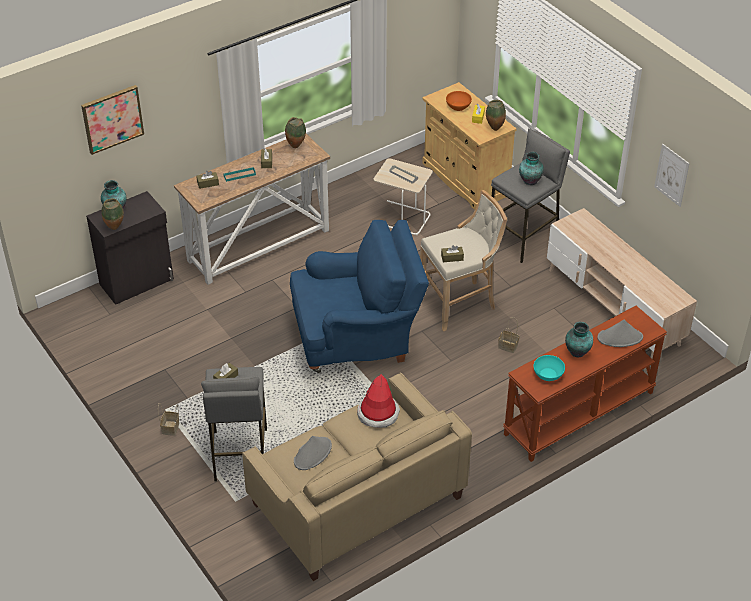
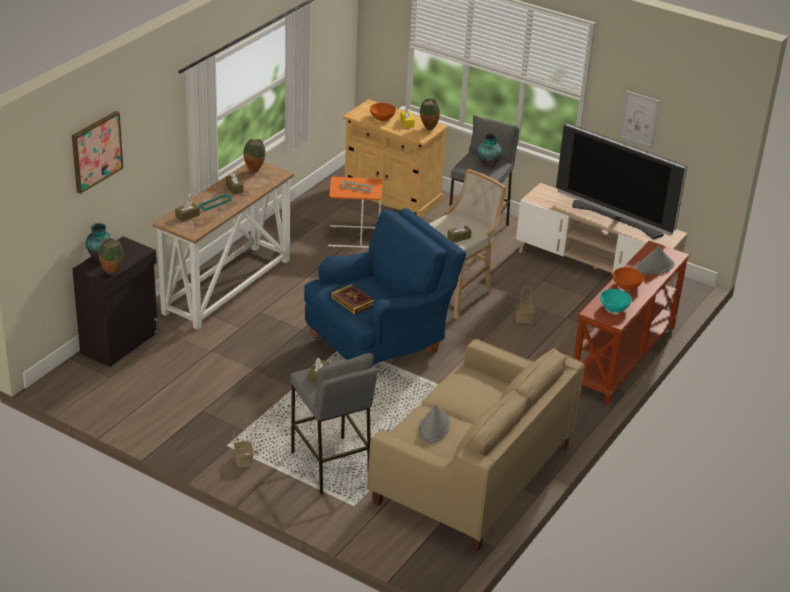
camera: 25 degrees left, 10 degrees down
(319, 302) = (353, 301): none -> book
(378, 413) = (471, 380): hat -> none
(401, 218) = (353, 237): beige side table -> orange side table
(577, 352) = (626, 285): vase -> orange bowl
(633, 268) = (616, 219): none -> television

